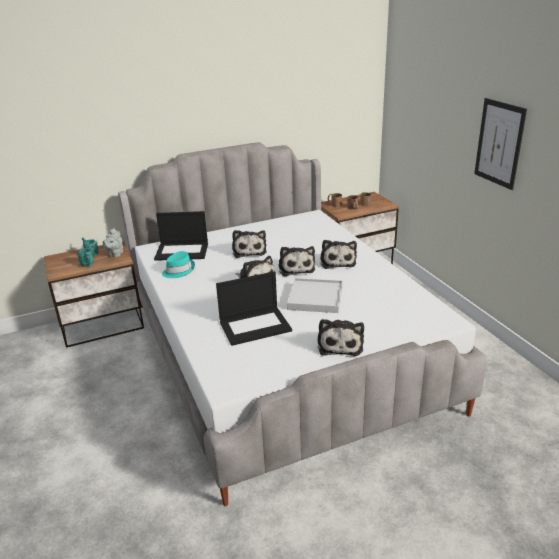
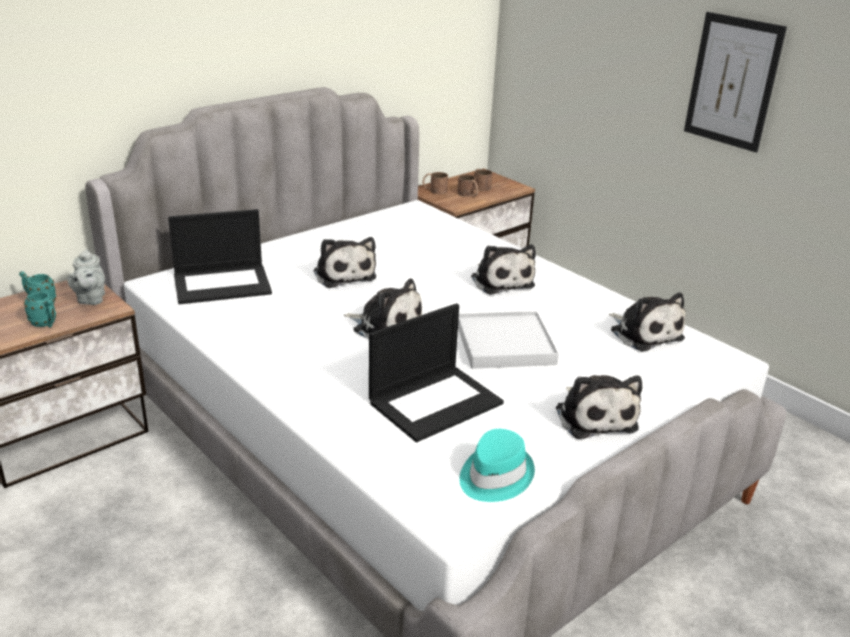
camera: 20 degrees left, 0 degrees up
(178, 270) = (236, 319): turquoise hat -> turquoise hat (494, 476)
(296, 268) = (441, 297): plush toy -> plush toy (644, 333)

